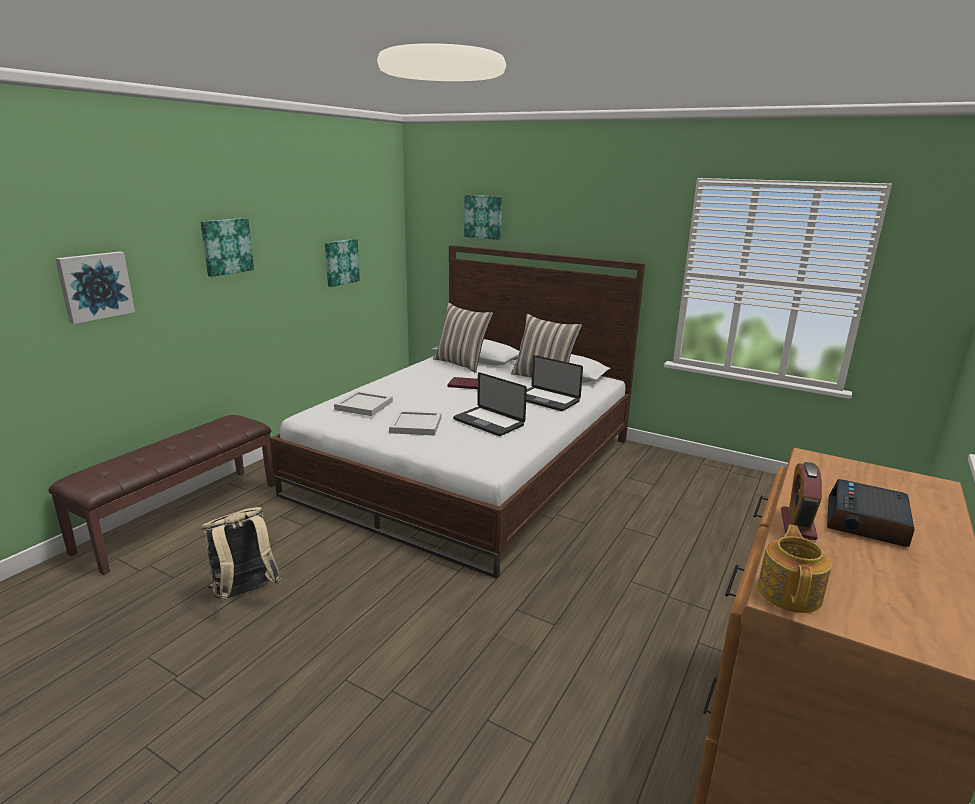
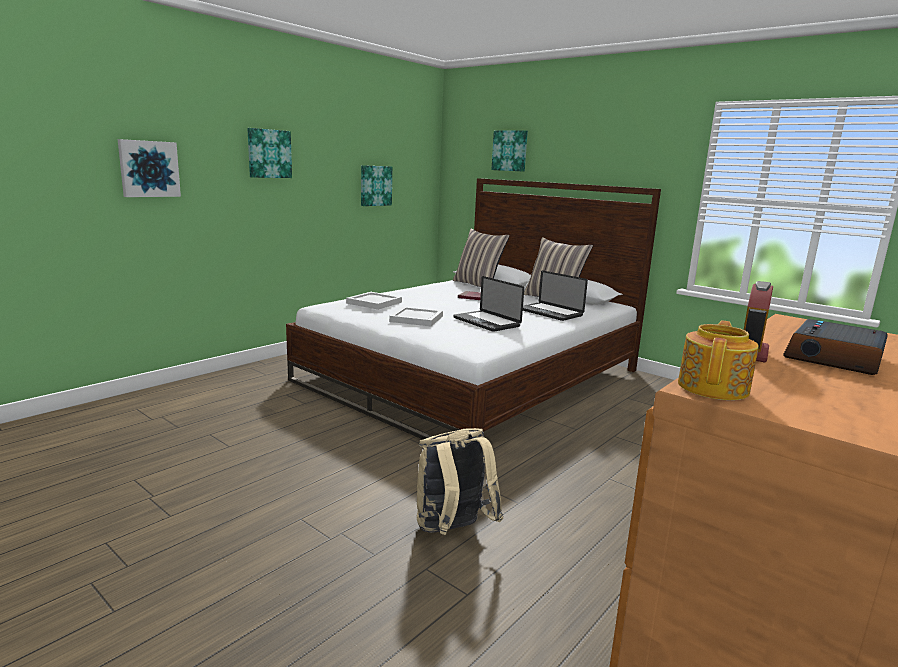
camera: 10 degrees right, 5 degrees down
(181, 516) = (201, 386): brown bench -> none
(245, 594) = (234, 446): beige backpack -> beige backpack (452, 531)

